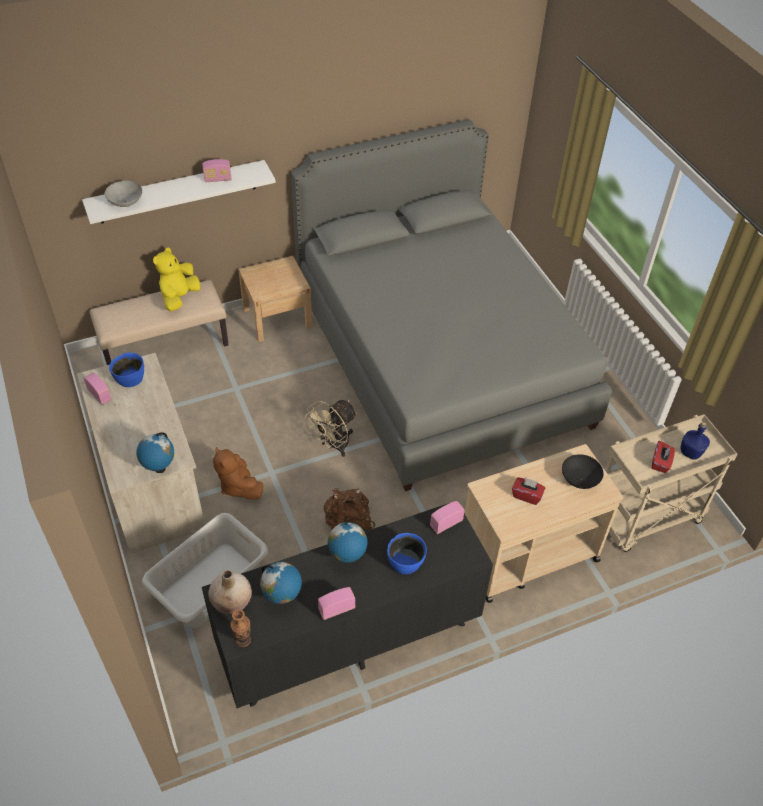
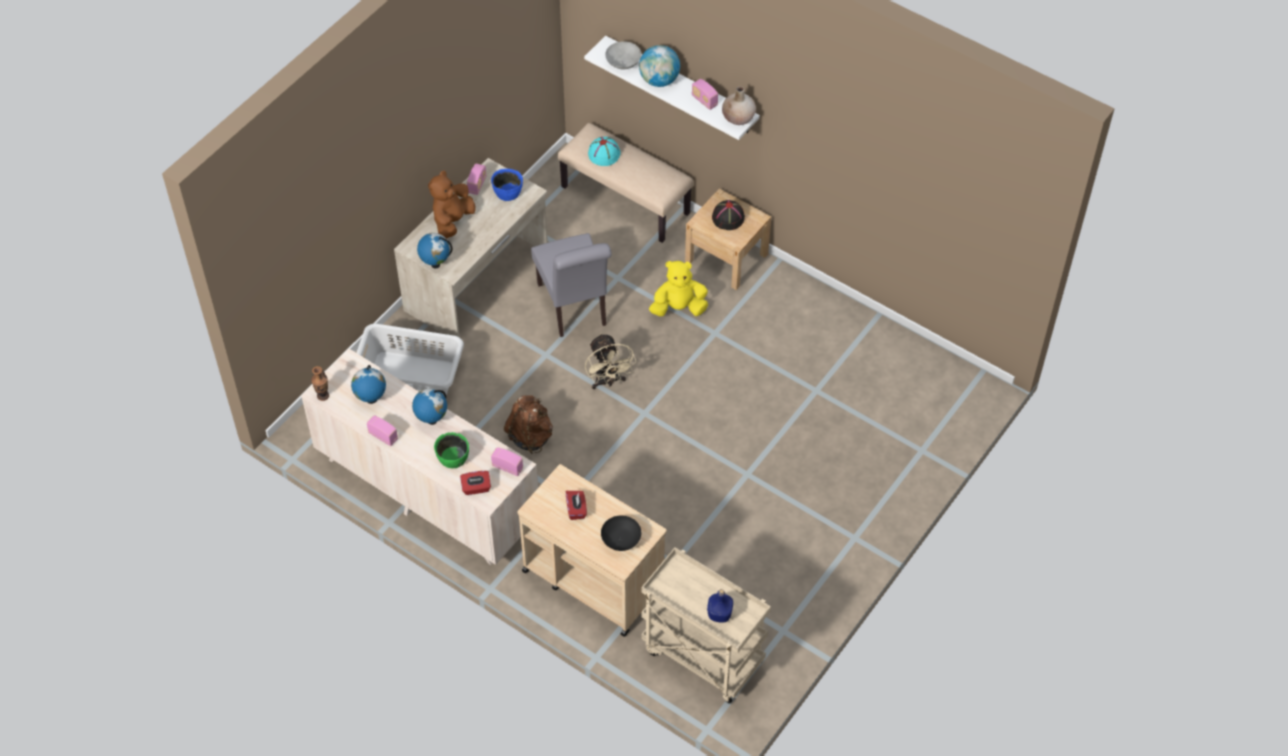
camera: 60 degrees right, 5 degrees up
(135, 314) = (604, 154): none -> turquoise hat
(168, 192) = (659, 80): none -> globe
(179, 297) = (647, 170): yellow plush toy -> yellow plush toy (678, 308)
(232, 600) = (349, 372): beige vase -> beige vase (738, 118)
(238, 486) = (516, 340): brown plush toy -> brown plush toy (452, 221)
(241, 430) = (574, 308): none -> grey chair
(272, 277) = (728, 218): none -> black hat
(334, 445) = (608, 382): beige fan -> beige fan turned 120 degrees counterclockwise
(348, 637) = (426, 491): black dresser -> beige dresser
(406, 562) = (453, 458): blue bowl -> green bowl
(439, 358) = (778, 407): grey bed -> none
(660, 463) = (689, 595): red tissue box -> red tissue box (476, 488)

